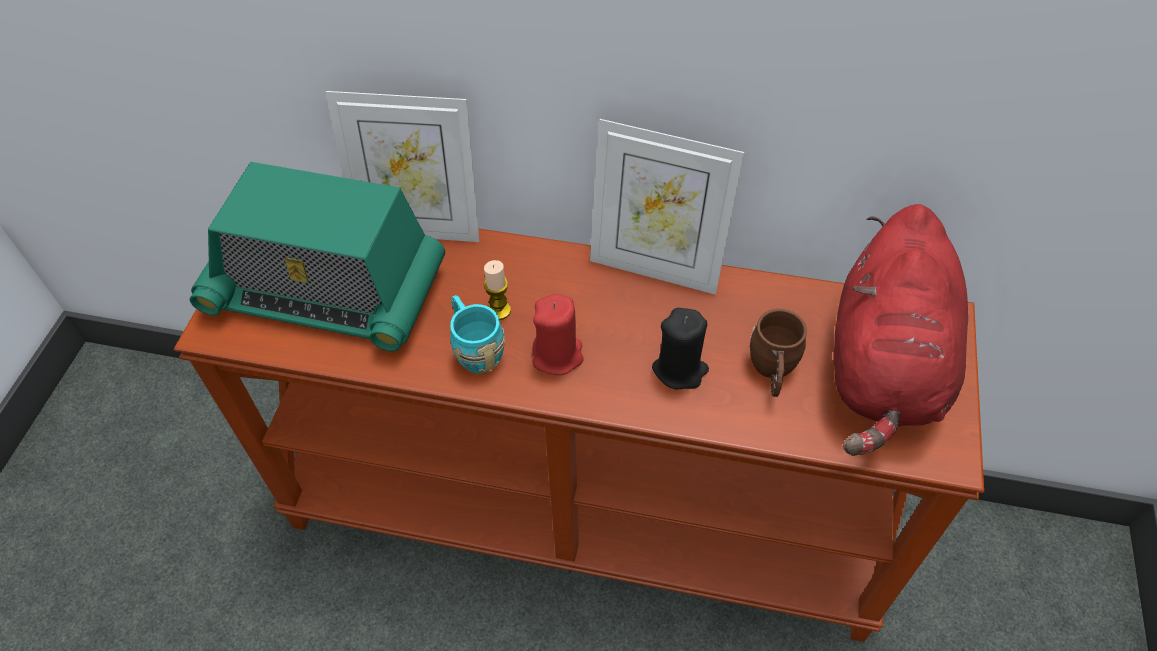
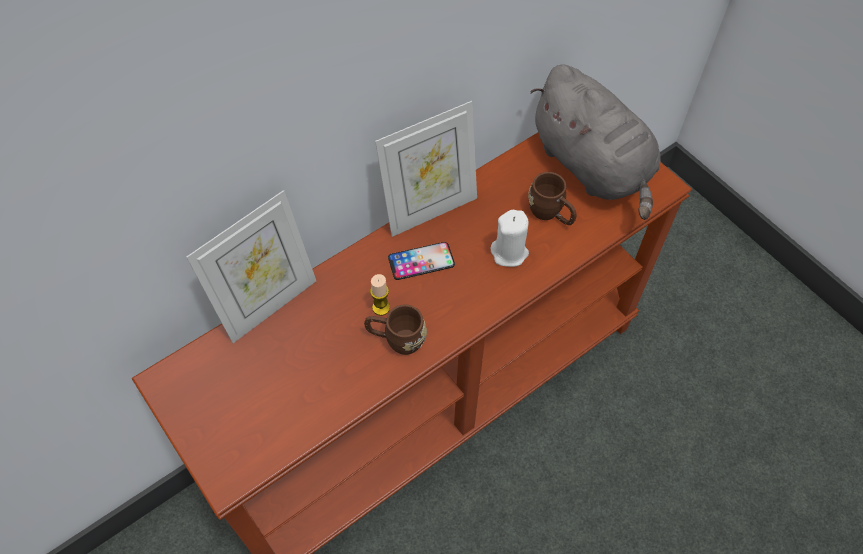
camera: 50 degrees left, 5 degrees up
(326, 290) = (265, 390): radio -> none
(475, 348) = (396, 339): turquoise mug -> brown mug
(558, 355) = (443, 302): red candle -> none
(586, 303) = (421, 261): none -> phone
(680, 369) = (509, 252): black candle -> white candle
(884, 368) = (593, 167): red plush toy -> grey plush toy

